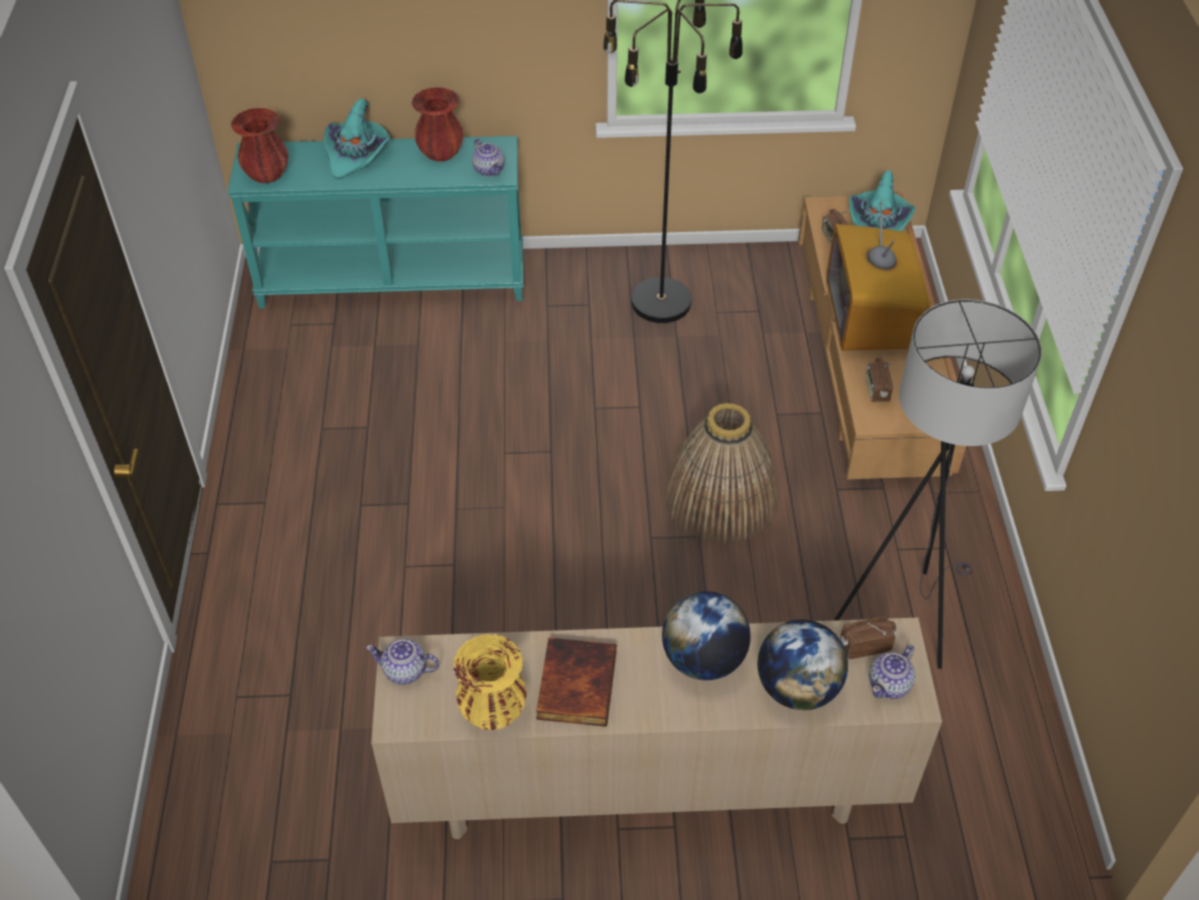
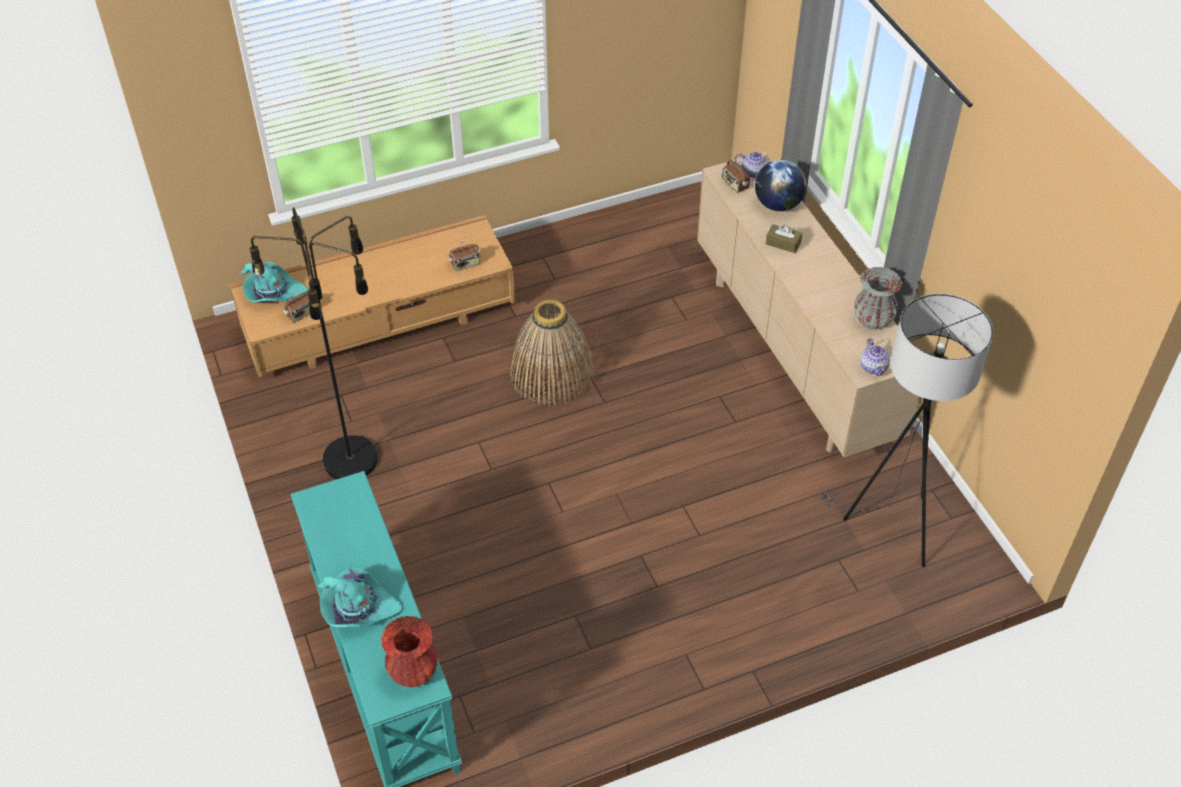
camera: 110 degrees left, 0 degrees up
(441, 152) = (335, 542): red vase -> none
(489, 169) = (350, 497): teapot -> none
(493, 710) = (872, 320): yellow vase -> grey vase
(574, 684) = (833, 291): book -> none
(704, 659) = (783, 243): globe -> brown tissue box
(870, 320) = (391, 279): television -> none
(902, 612) = (605, 269): grey floor lamp -> grey floor lamp (888, 527)

